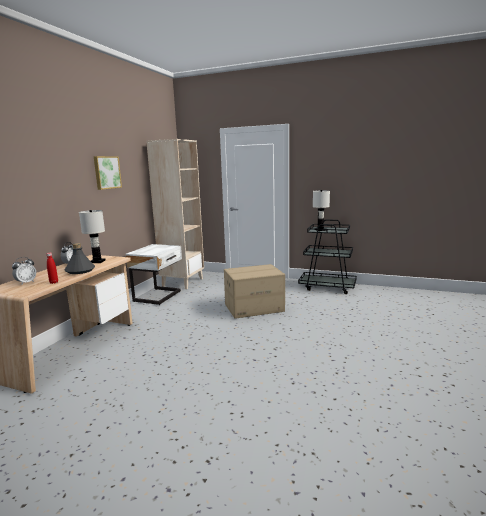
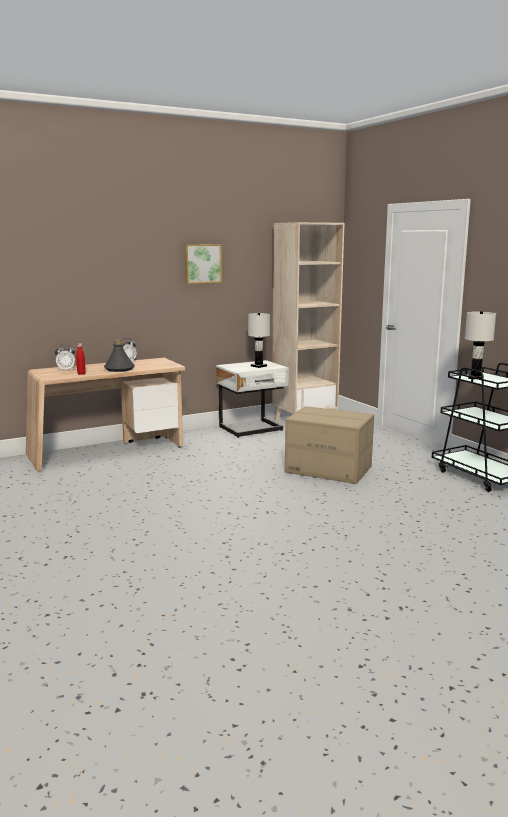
camera: 40 degrees right, 0 degrees up
(97, 261) = (150, 364): white table lamp -> white table lamp (258, 366)

